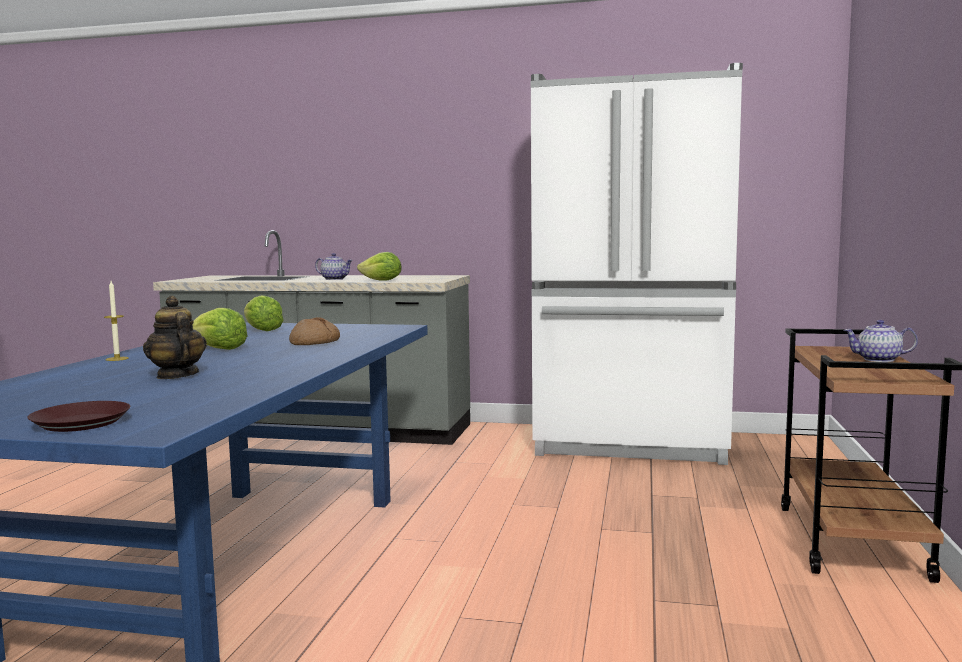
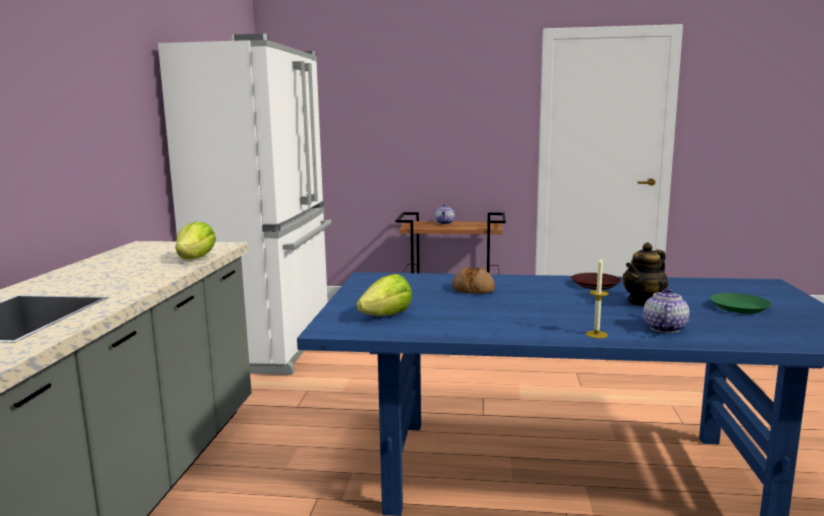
camera: 95 degrees left, 5 degrees up
(80, 423) = (779, 297): brown plate -> brown plate (595, 285)
(85, 400) = (739, 307): none -> green plate
(218, 349) = (519, 311): lettuce -> none
(335, 279) = (129, 276): teapot -> teapot (663, 328)

